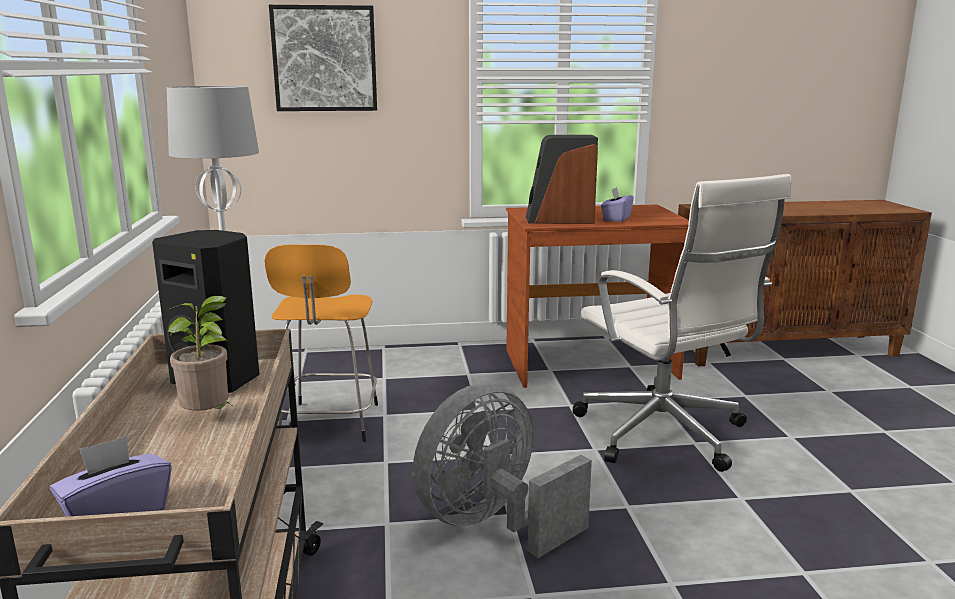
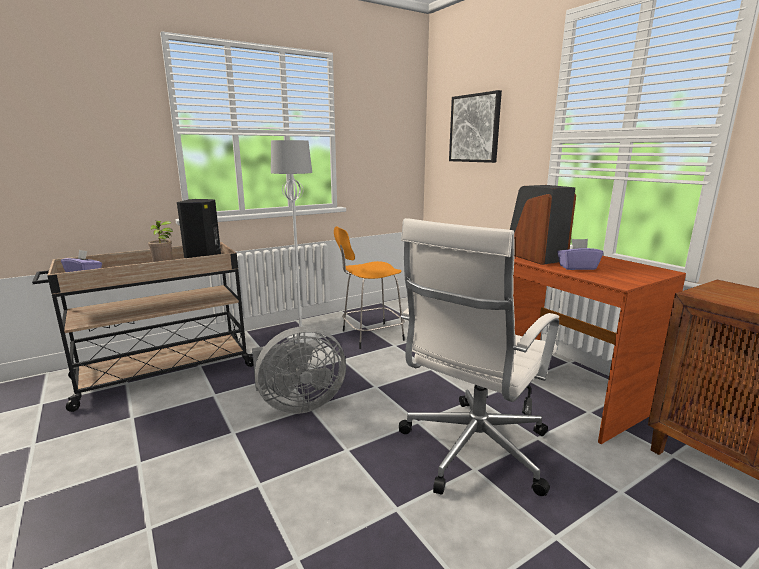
camera: 65 degrees right, 0 degrees up
(492, 523) = (298, 404): grey fan -> grey fan turned 135 degrees clockwise

